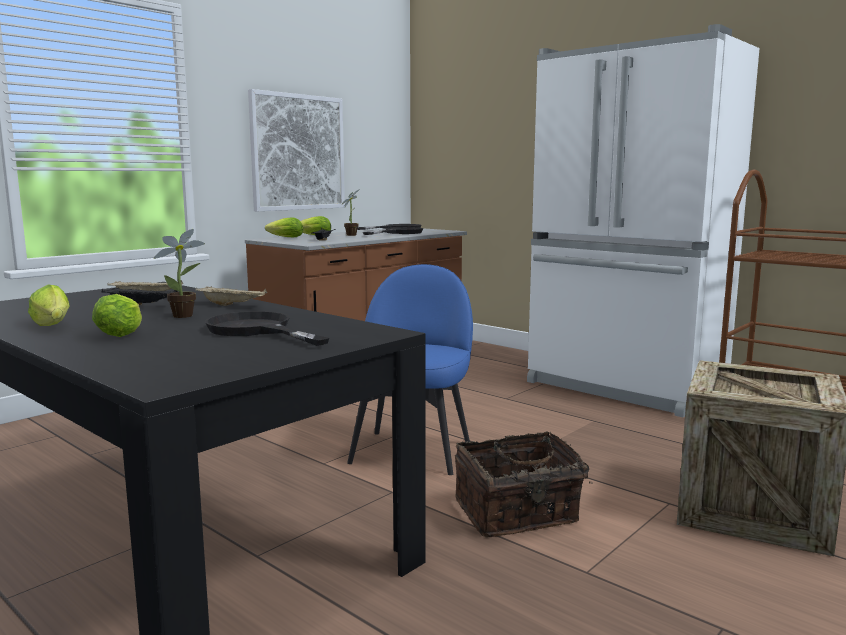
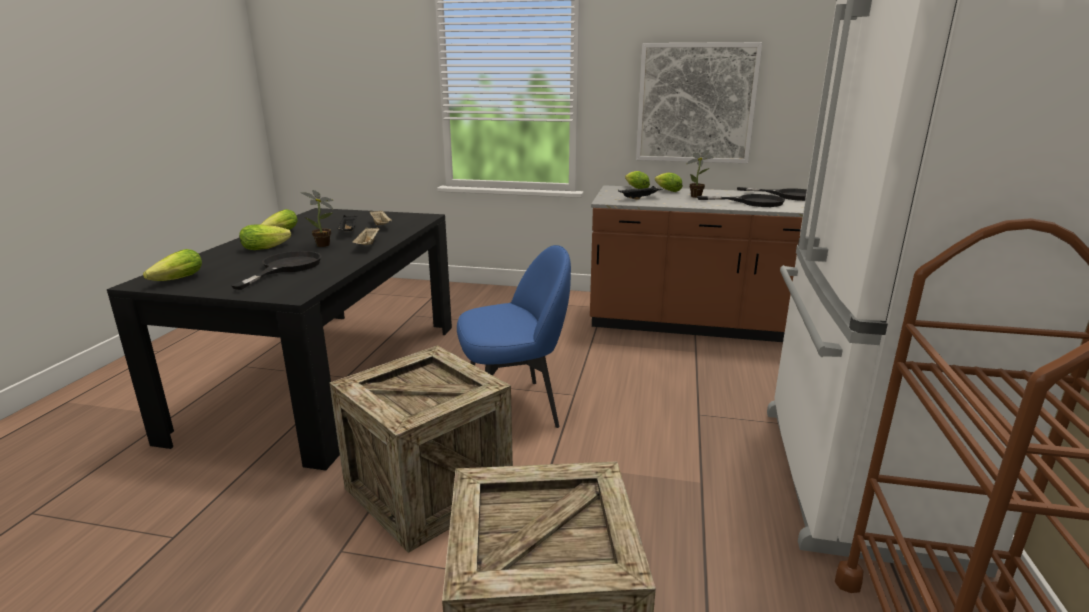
camera: 60 degrees right, 10 degrees up
(196, 369) = (175, 280): none -> lettuce
(518, 513) = (428, 490): basket -> crate

